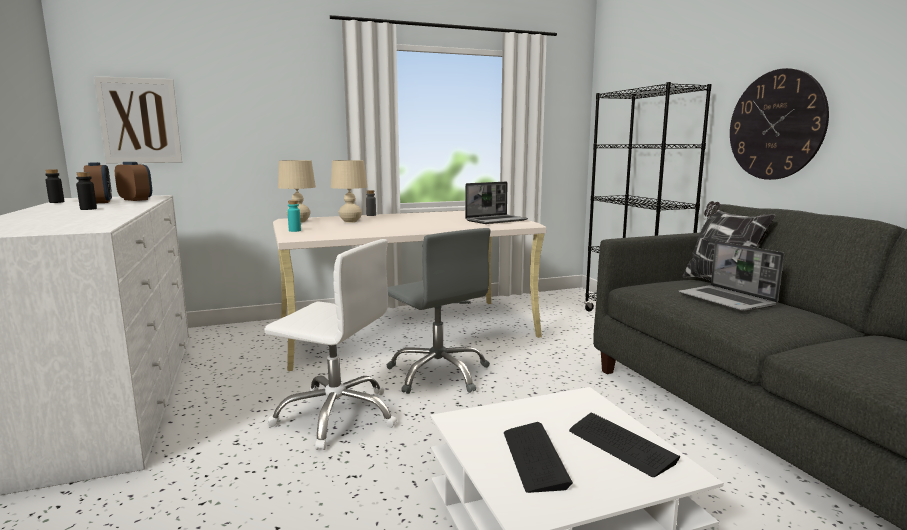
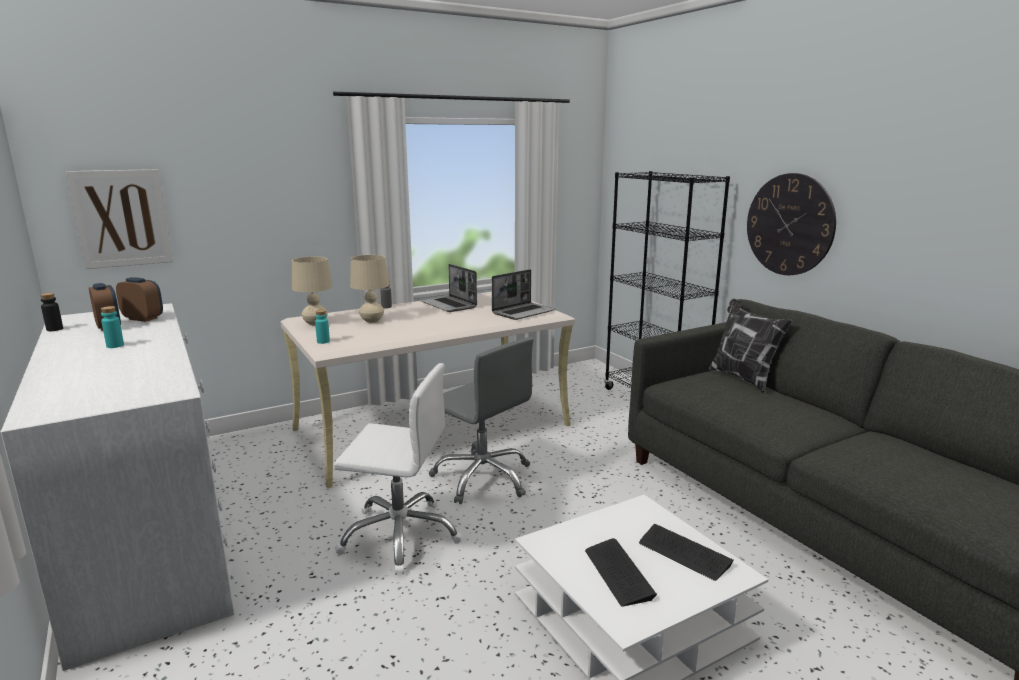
camera: 10 degrees left, 5 degrees up
(88, 209) = (115, 345): black bottle -> turquoise bottle
(727, 300) = (753, 401): laptop -> laptop (449, 305)

